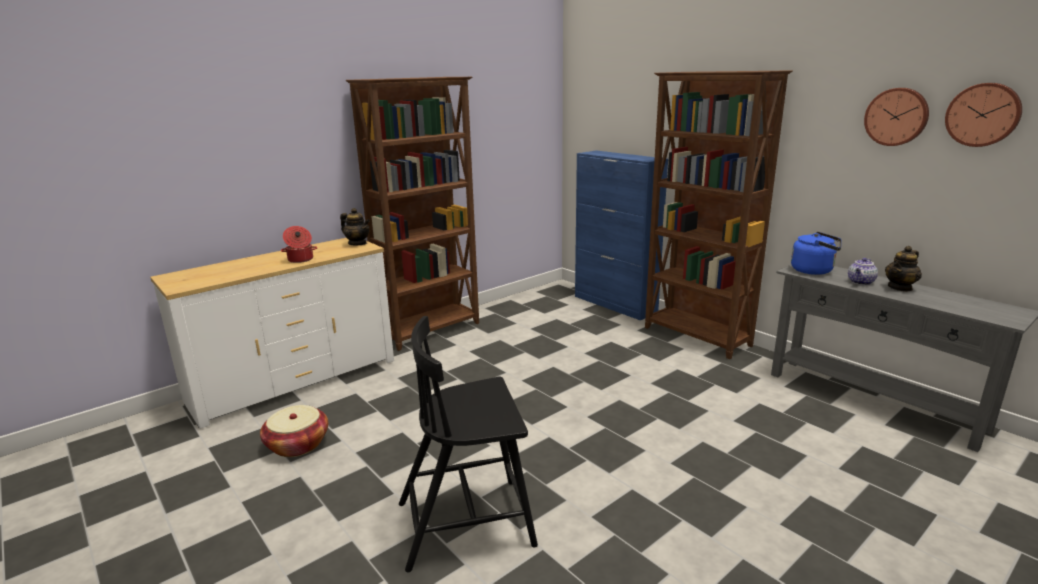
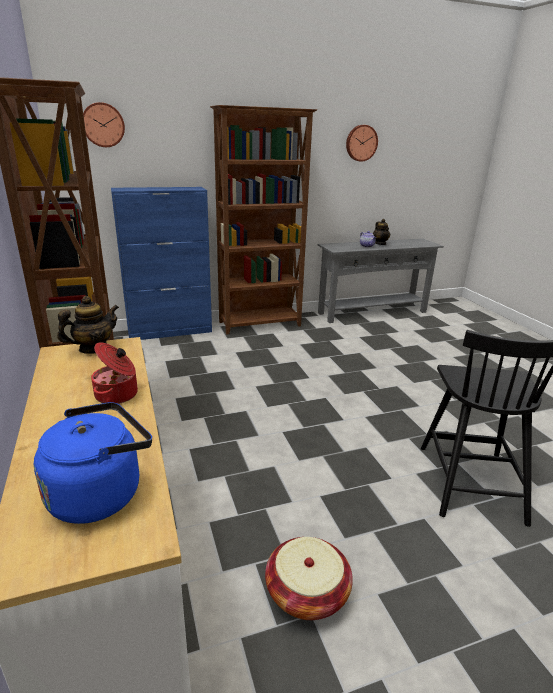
camera: 70 degrees left, 5 degrees up
(814, 270) = (340, 247): blue kettle -> blue kettle (100, 493)
(983, 114) = (398, 140): wall clock -> wall clock (103, 125)

